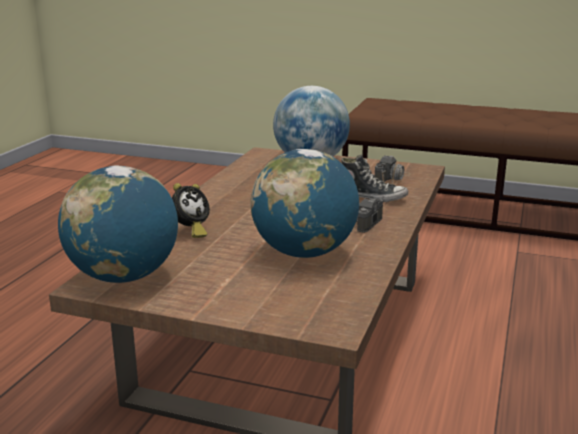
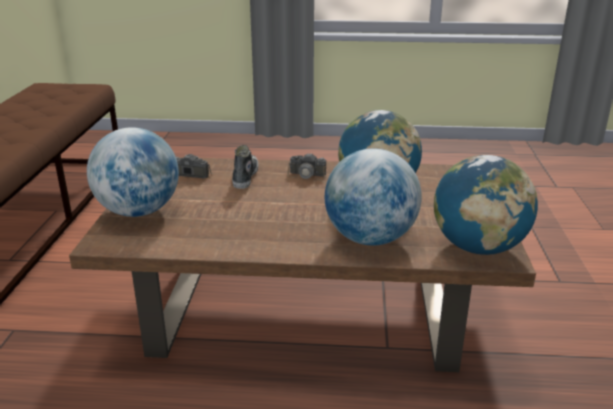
camera: 105 degrees left, 5 degrees up
(190, 231) = (370, 239): alarm clock -> globe

